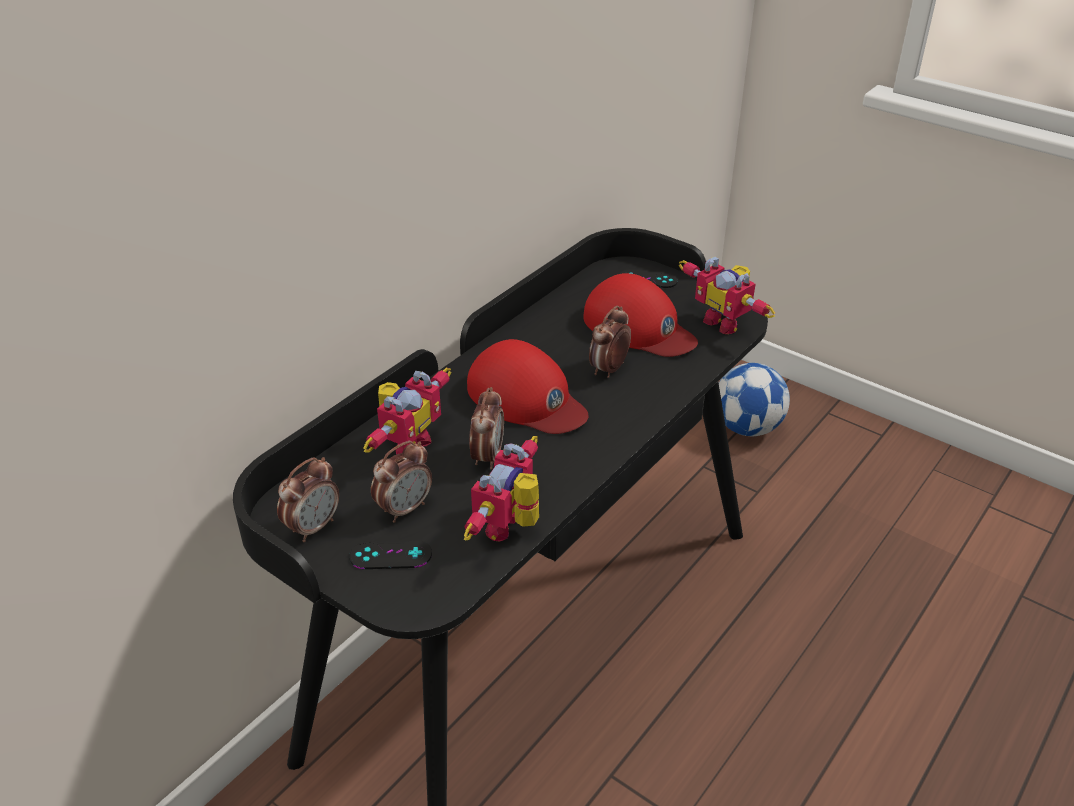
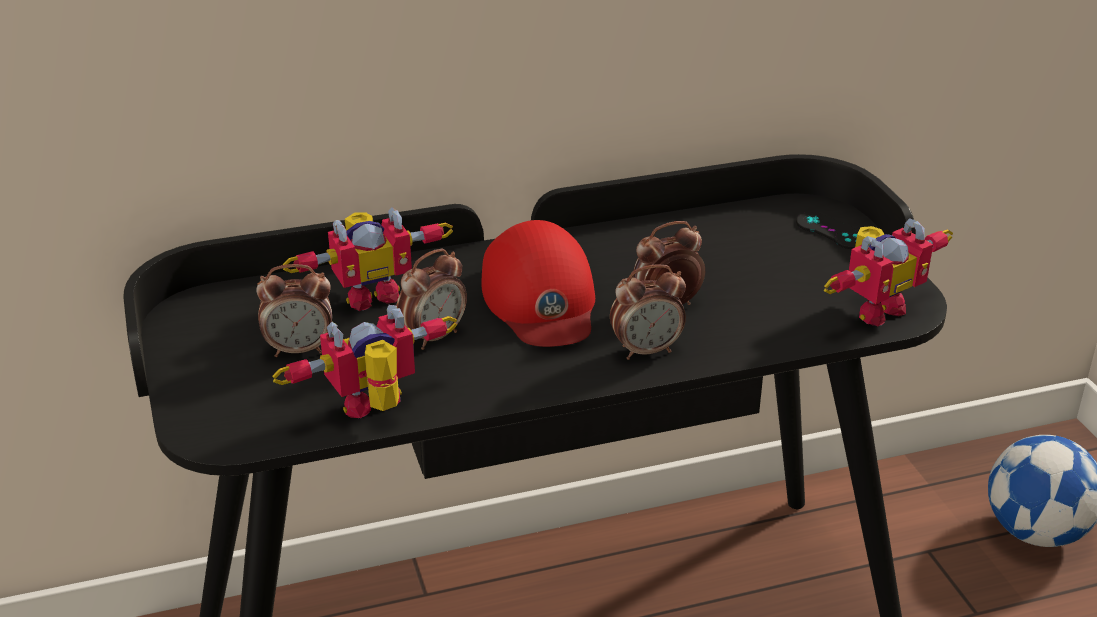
camera: 35 degrees right, 5 degrees down
(313, 527) = (204, 330): alarm clock -> alarm clock (646, 350)
(390, 555) = (239, 383): black game controller -> none
(638, 327) = (756, 277): red cap -> none
(725, 322) = (874, 308): toy robot -> toy robot turned 120 degrees counterclockwise

